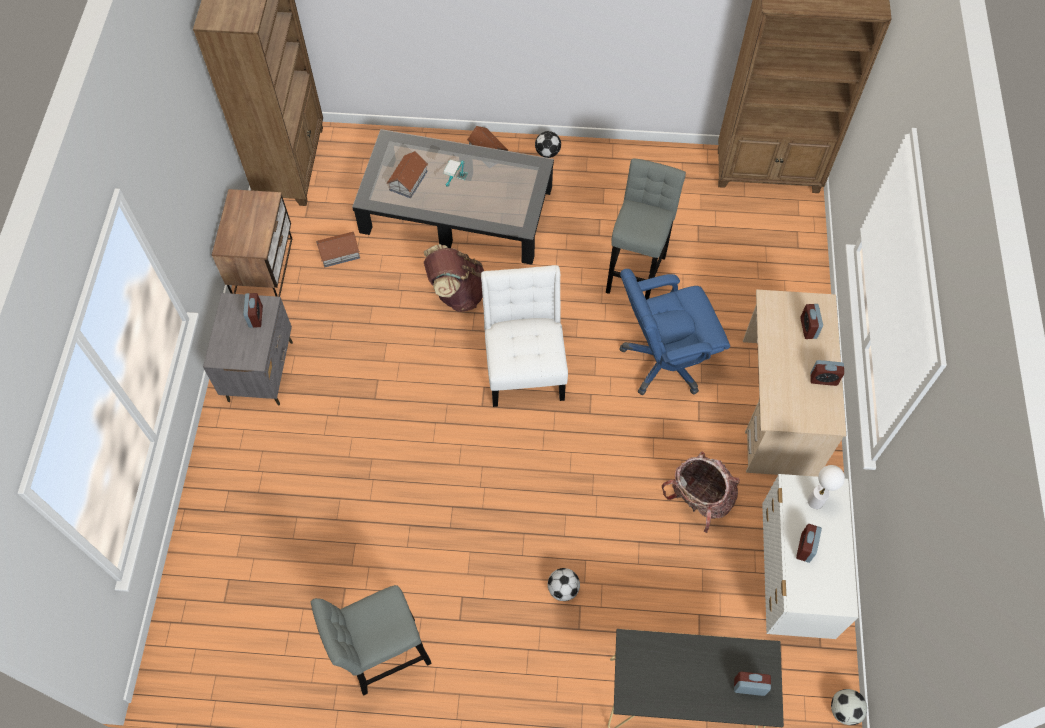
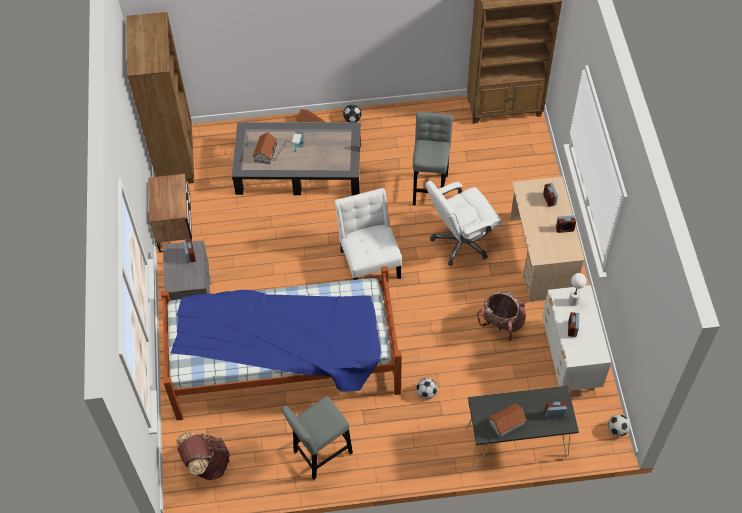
camera: 10 degrees left, 5 degrees down
(340, 253) = (225, 210): toy house -> toy house (506, 423)
(367, 500) = (285, 363): none -> bed
(457, 293) = (312, 222): brown backpack -> brown backpack (206, 463)
(664, 361) = (461, 242): blue office chair -> white office chair

